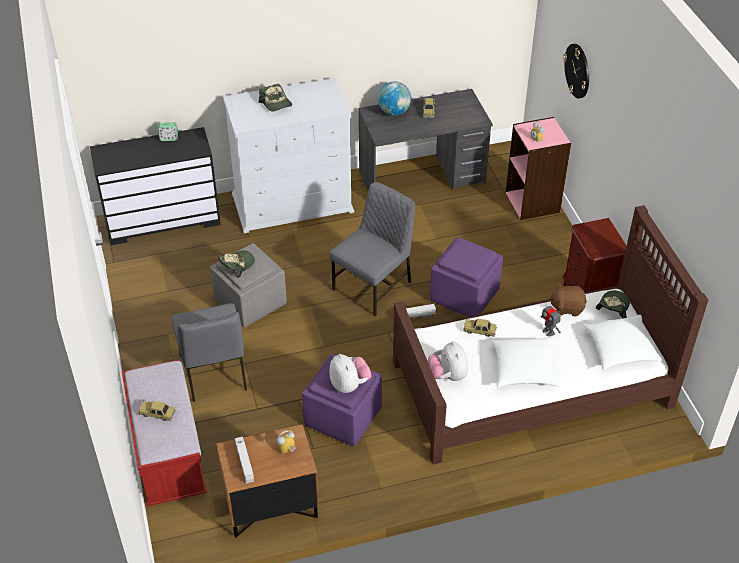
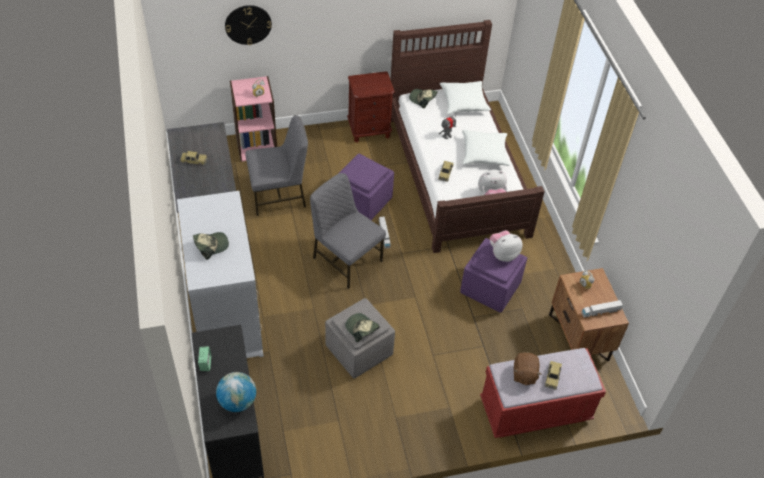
camera: 90 degrees left, 5 degrees up
(214, 373) = (444, 378): grey chair -> grey chair (279, 195)
(394, 112) = (190, 185): globe -> globe (237, 401)
(567, 308) = (422, 123): brown plush toy -> brown plush toy (524, 374)

